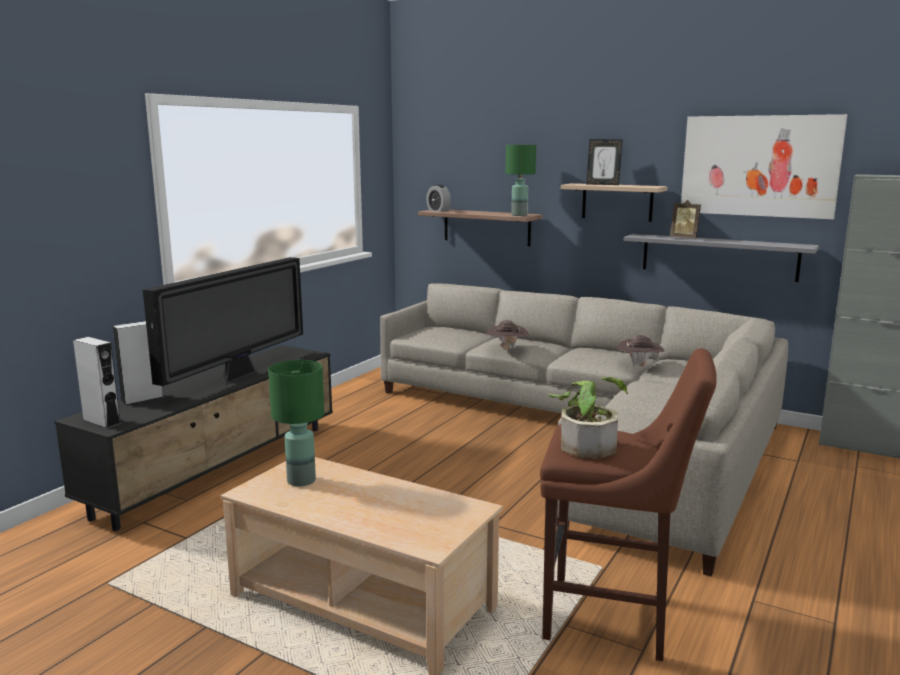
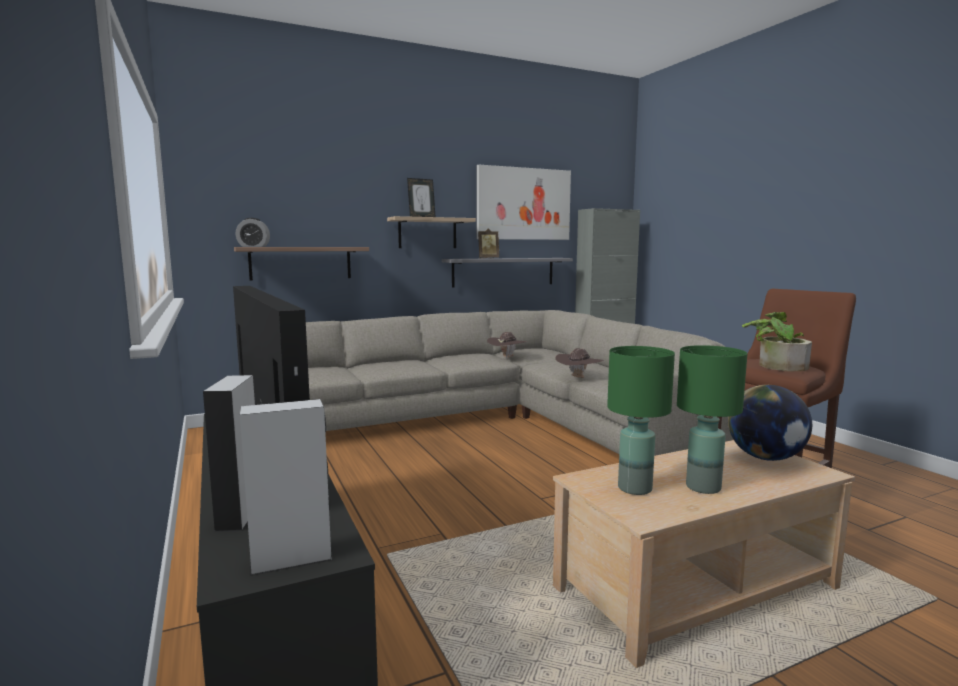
camera: 55 degrees left, 5 degrees down
(442, 519) = (765, 458): none -> globe
(506, 349) = (401, 369): brown hat -> brown hat (578, 378)
(519, 215) = (353, 246): green table lamp -> green table lamp (703, 487)

